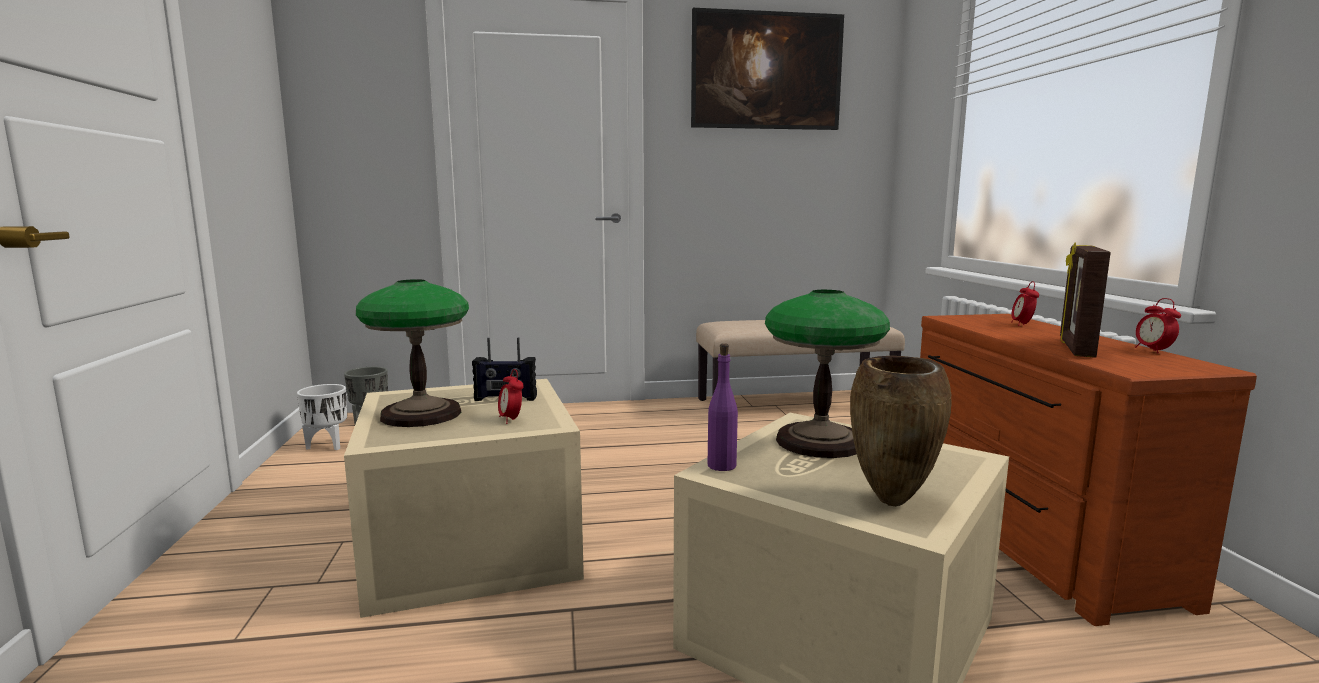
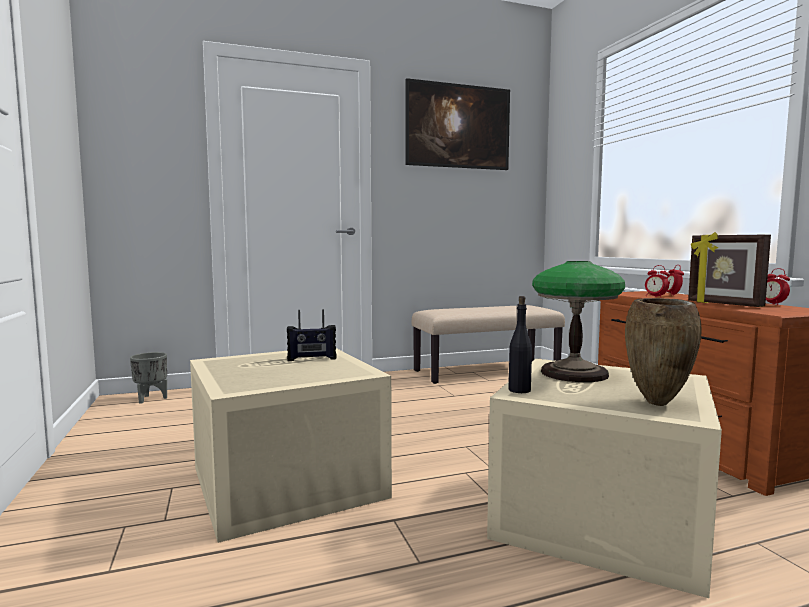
camera: 10 degrees left, 5 degrees down
(328, 445) = (121, 418): white planter -> none
(422, 414) = (252, 371): table lamp -> none
(511, 420) = (330, 371): alarm clock -> alarm clock (655, 297)
(721, 465) = (519, 390): purple bottle -> black bottle
(1075, 348) = (724, 304): picture frame -> picture frame turned 45 degrees counterclockwise

